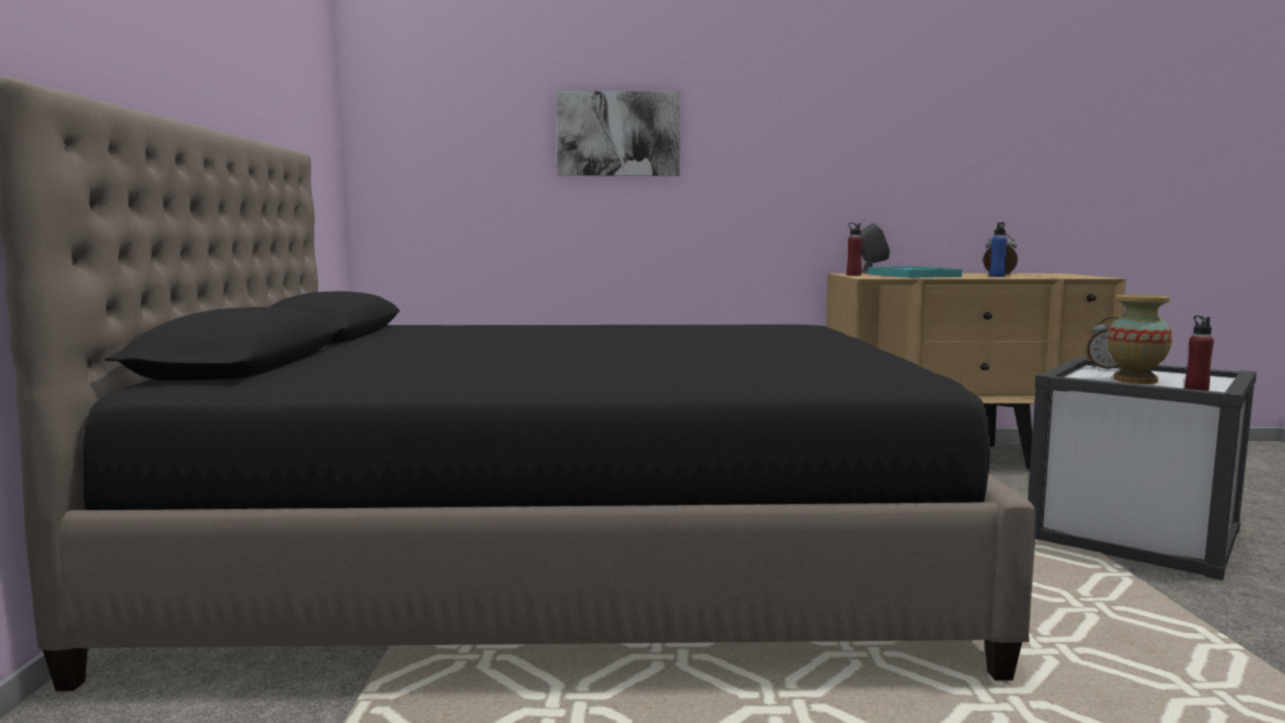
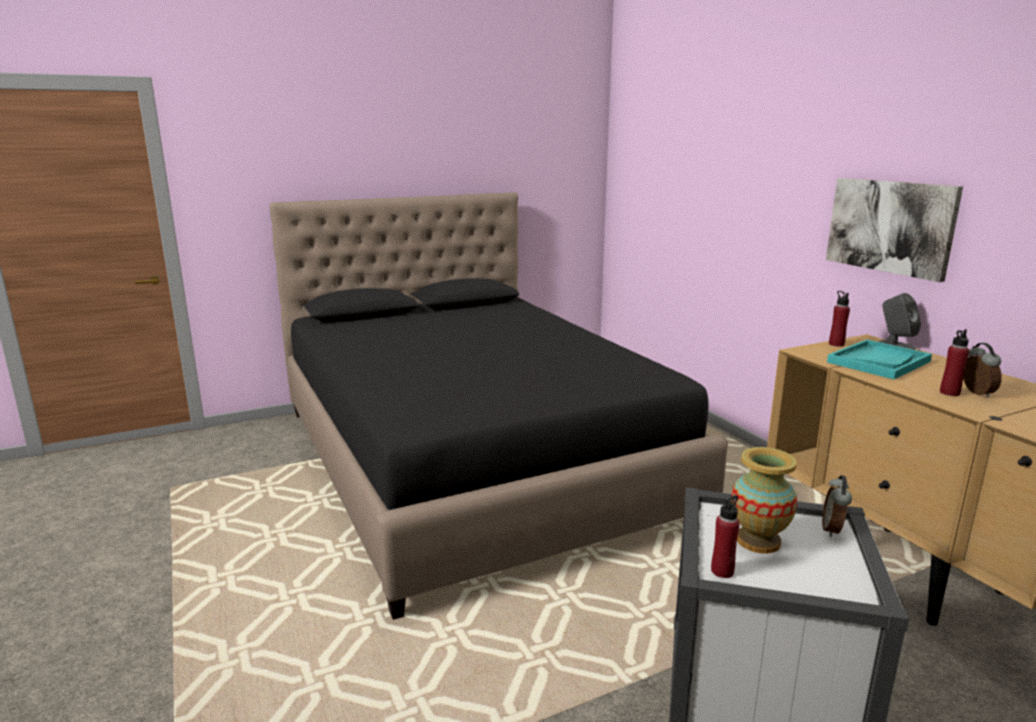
camera: 65 degrees right, 10 degrees up
(618, 134) = (733, 175): picture -> picture (890, 226)
(997, 276) = (949, 393): blue bottle -> red bottle

